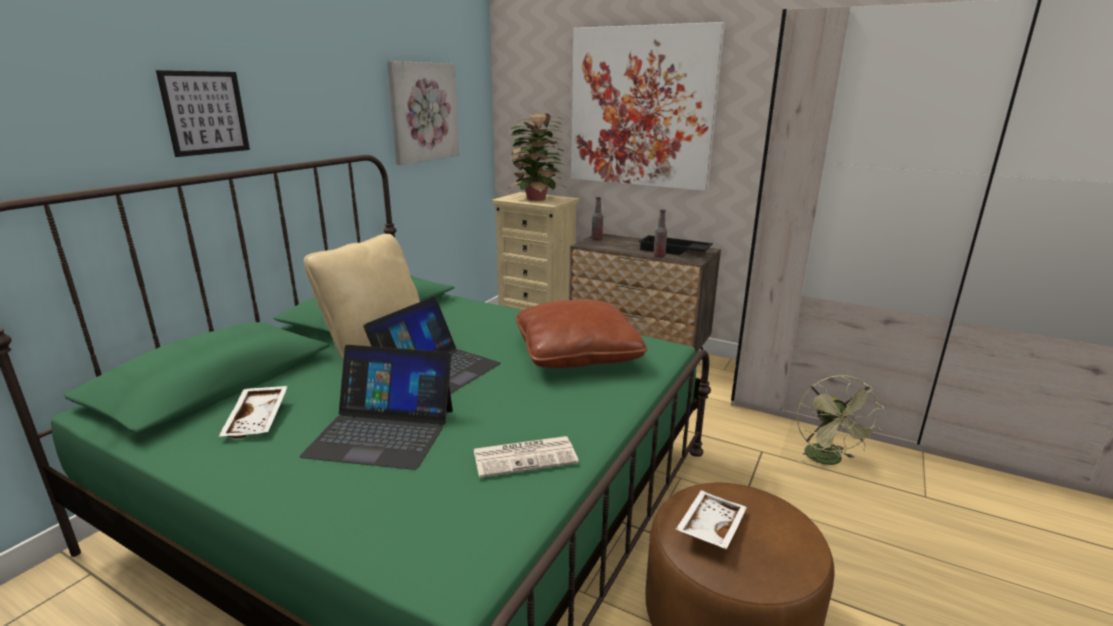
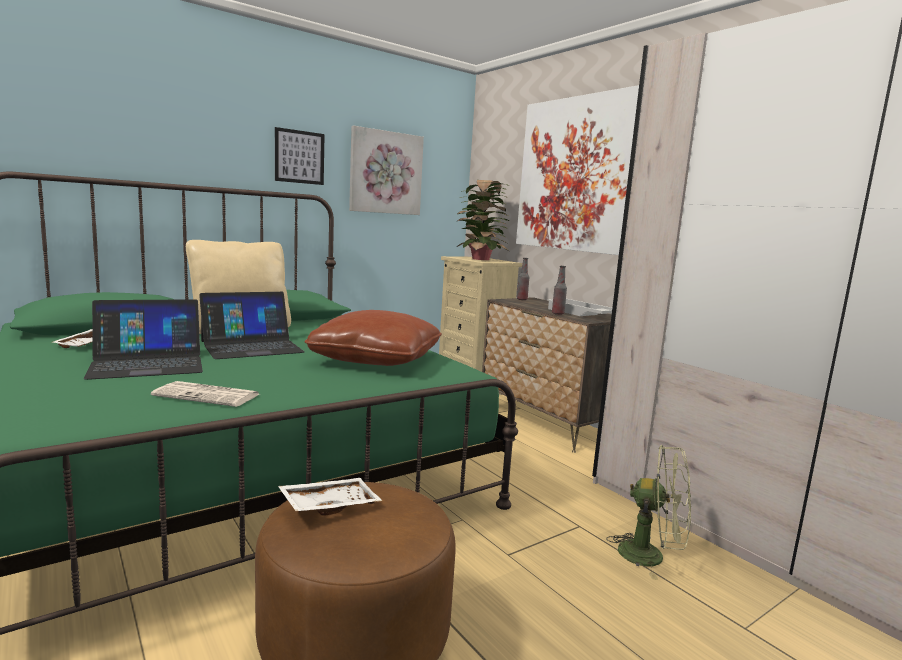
camera: 25 degrees right, 10 degrees down
(205, 113) = (176, 141): picture -> picture (299, 157)
(382, 432) = (147, 363): laptop -> laptop turned 60 degrees counterclockwise
(673, 251) = (580, 314): black tray -> white tray
(828, 460) = (651, 556): green fan -> green fan turned 90 degrees counterclockwise

